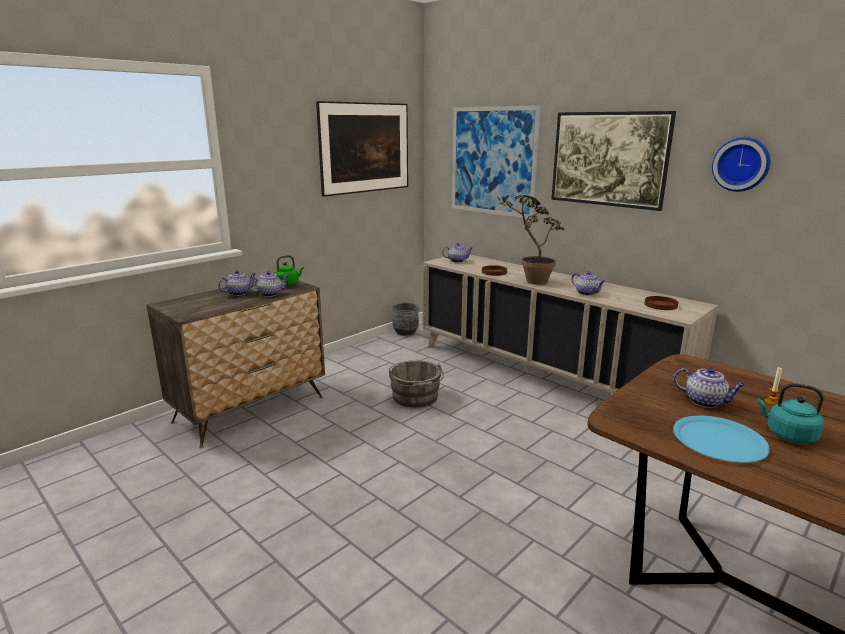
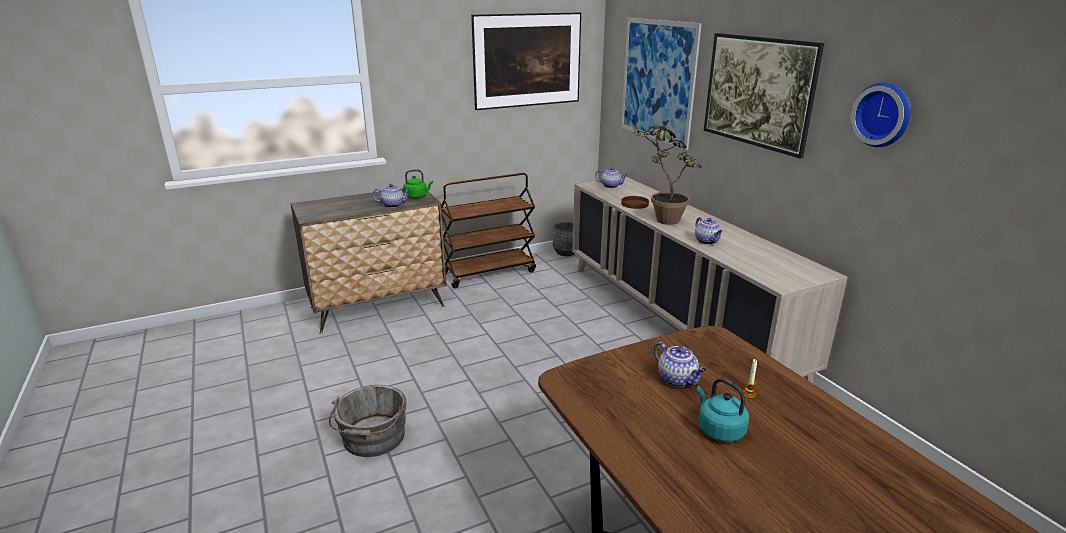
camera: 20 degrees right, 5 degrees up
(239, 293) = (369, 201): teapot -> none
(345, 359) = (489, 272): none -> brown cart
(416, 398) = (527, 322): grey bucket -> grey bucket (373, 439)
(661, 305) = (775, 267): brown plate -> none
(719, 440) = (640, 419): blue plate -> none

